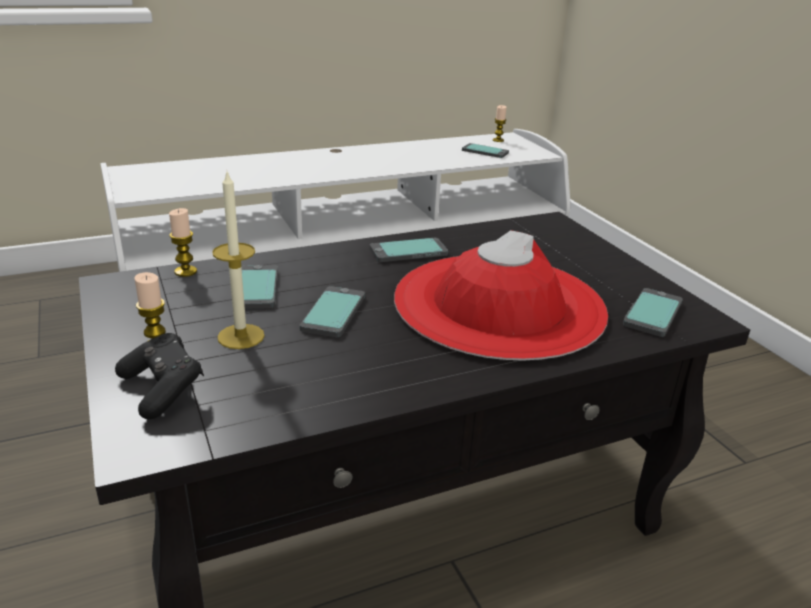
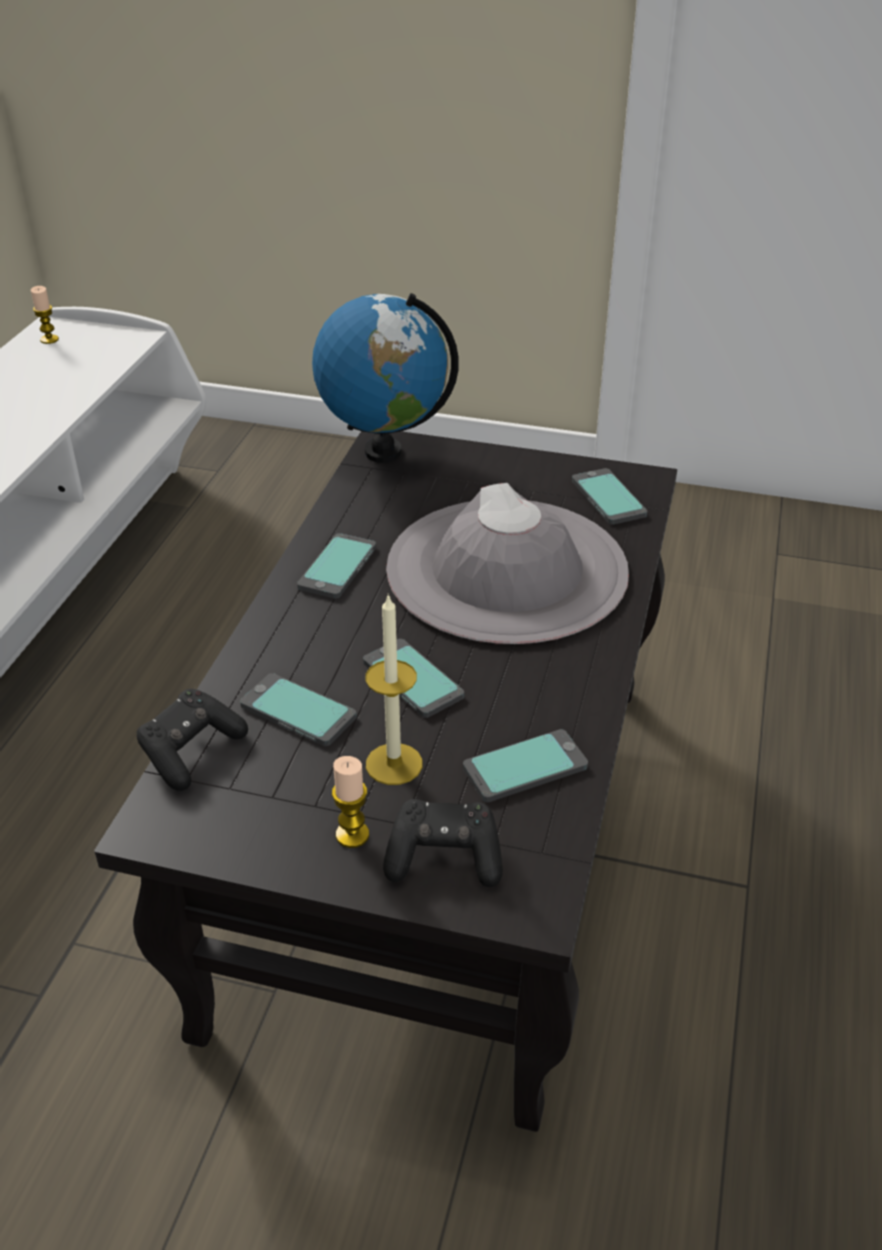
camera: 50 degrees left, 10 degrees up
(185, 271) = (191, 751): candle -> black game controller
(485, 151) = (68, 368): phone -> phone (524, 767)
(499, 304) = (507, 570): red hat -> grey hat
(545, 224) = (383, 451): none -> globe

